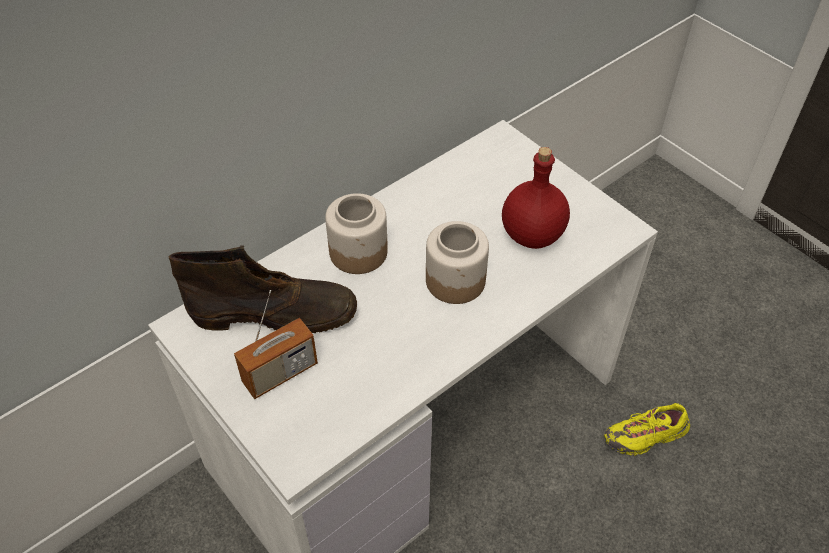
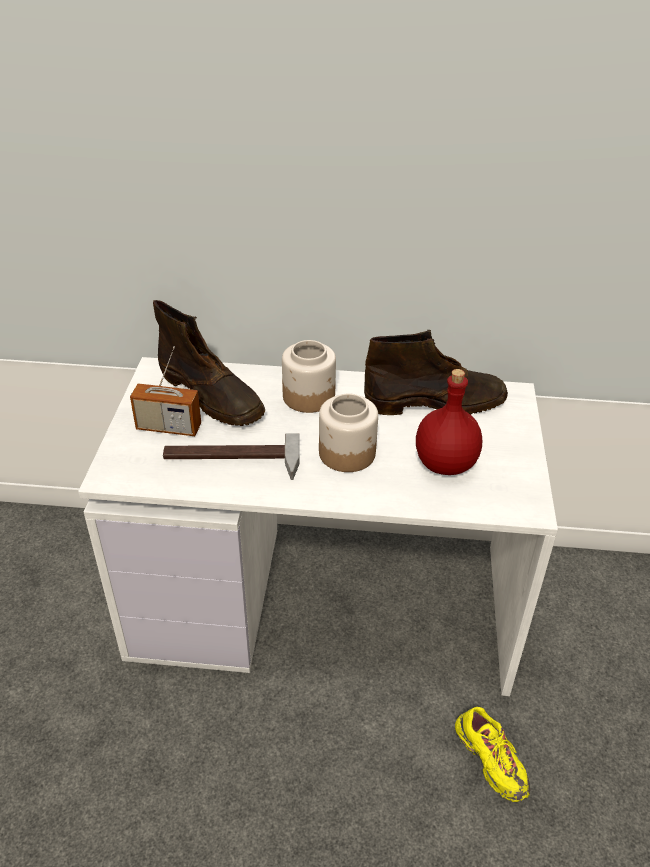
camera: 45 degrees right, 10 degrees down
(377, 360) = (231, 460): none -> hammer
(459, 185) = (436, 402): none -> brown boot
(645, 436) = (490, 761): yellow shoe -> yellow shoe turned 150 degrees counterclockwise

